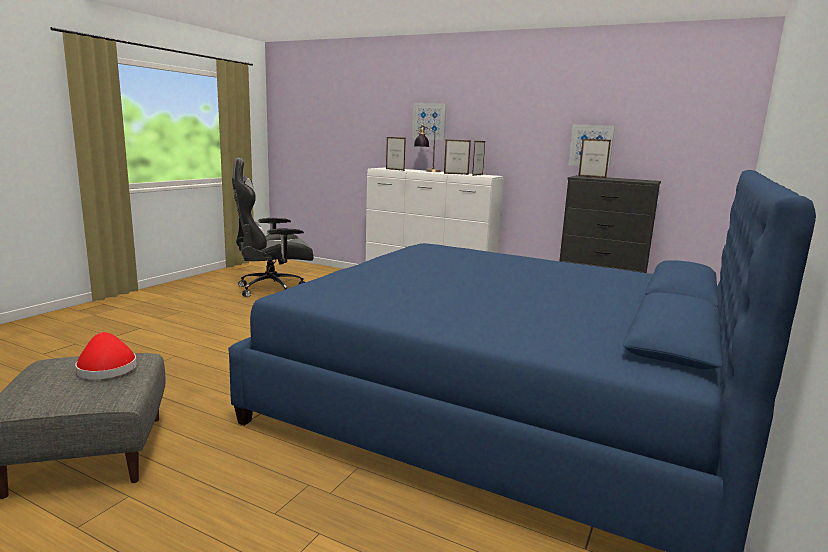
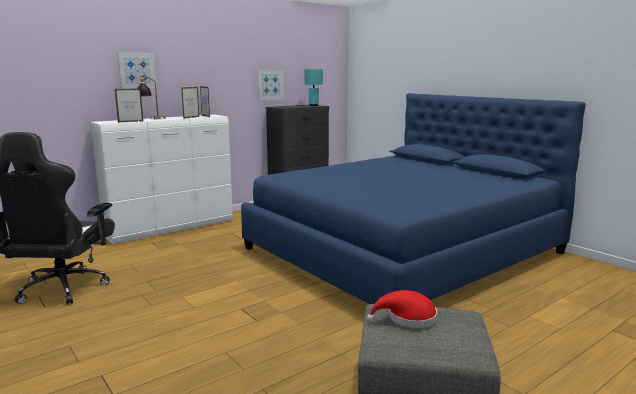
camera: 65 degrees left, 0 degrees up
(592, 177) = (284, 106): picture frame -> none
(641, 181) = (314, 105): none -> turquoise table lamp

